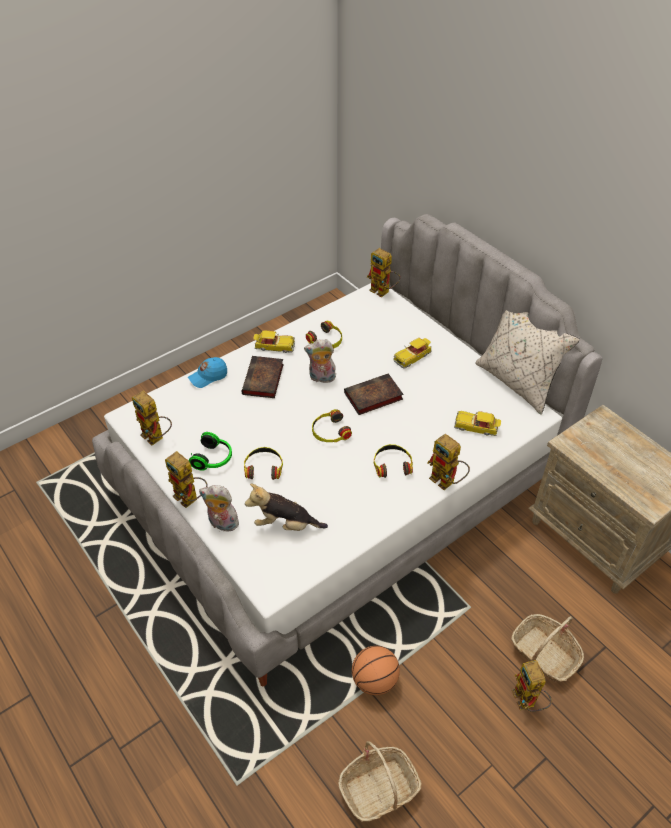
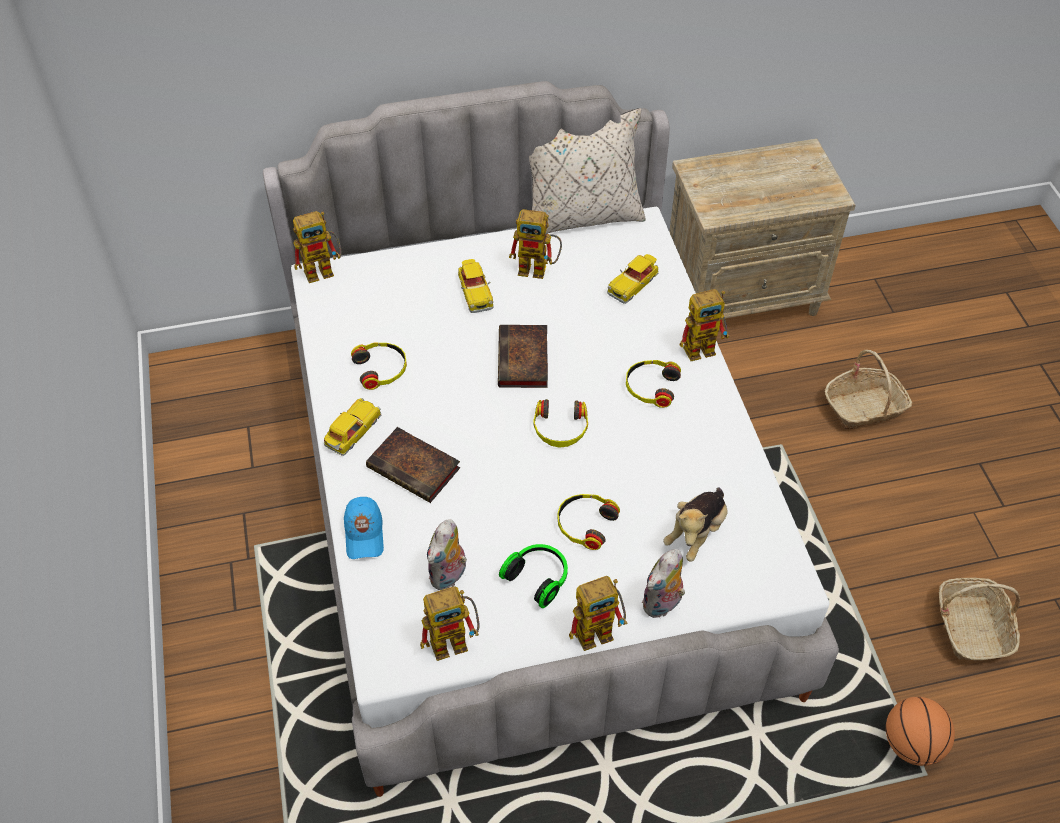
camera: 65 degrees left, 5 degrees up
(321, 378) = (454, 401): plush toy -> plush toy (449, 576)
(374, 680) = (840, 578): basketball -> basketball (911, 744)
(527, 702) = (915, 449): toy robot -> toy robot (539, 269)

